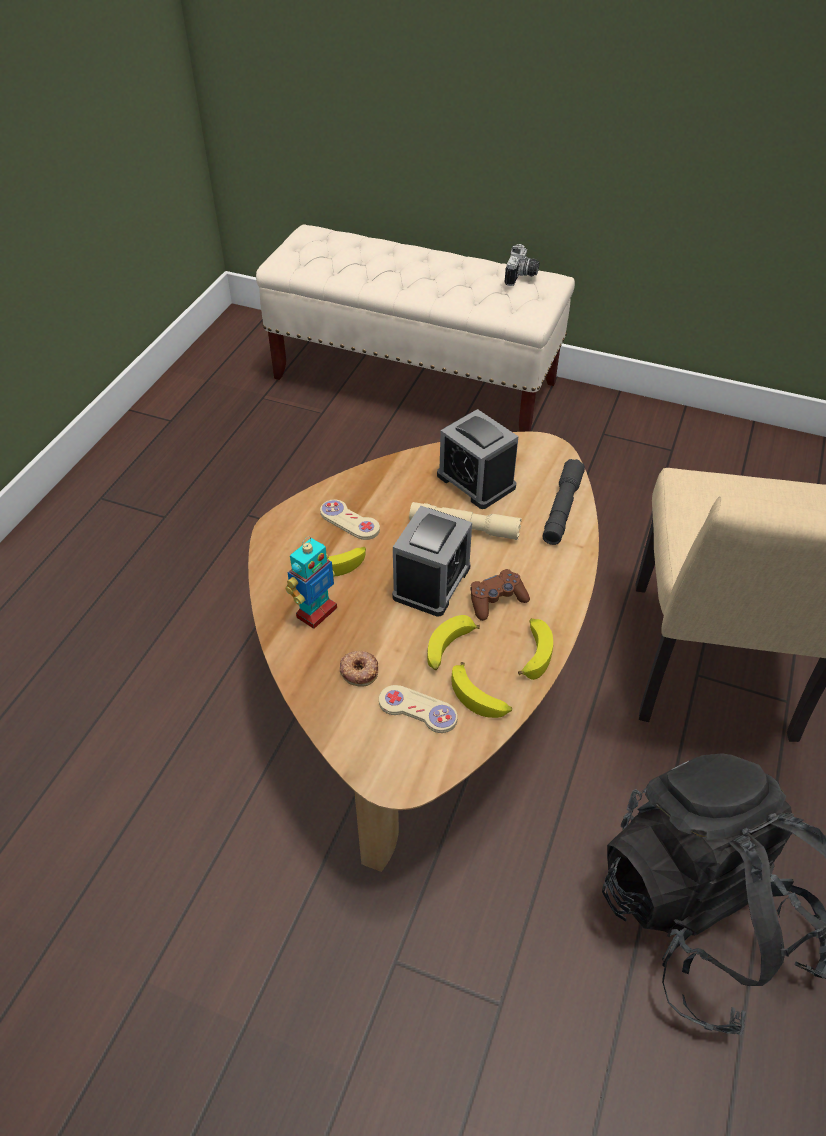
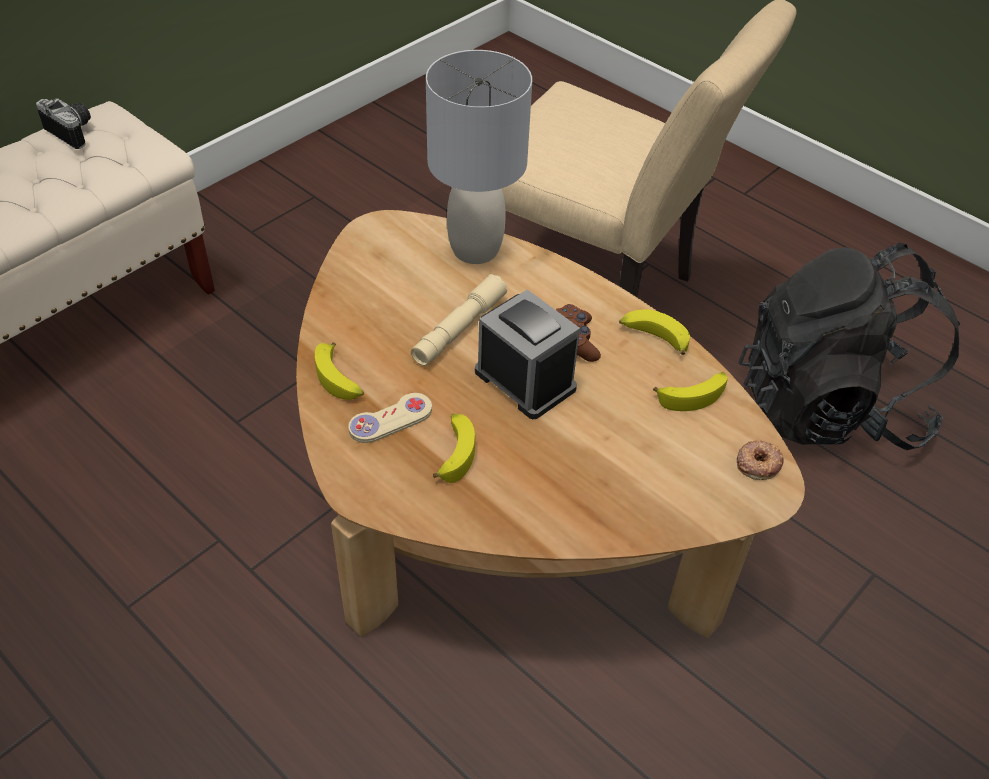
camera: 70 degrees left, 0 degrees up
(316, 612) = (520, 491): toy robot -> none
(359, 670) = (622, 477): donut -> donut (758, 463)
(417, 710) = (692, 446): beige game controller -> none
(449, 649) = (623, 397): banana -> banana (340, 379)
(476, 481) = (393, 296): alarm clock -> none
(562, 509) = (475, 250): grey flashlight -> grey table lamp

